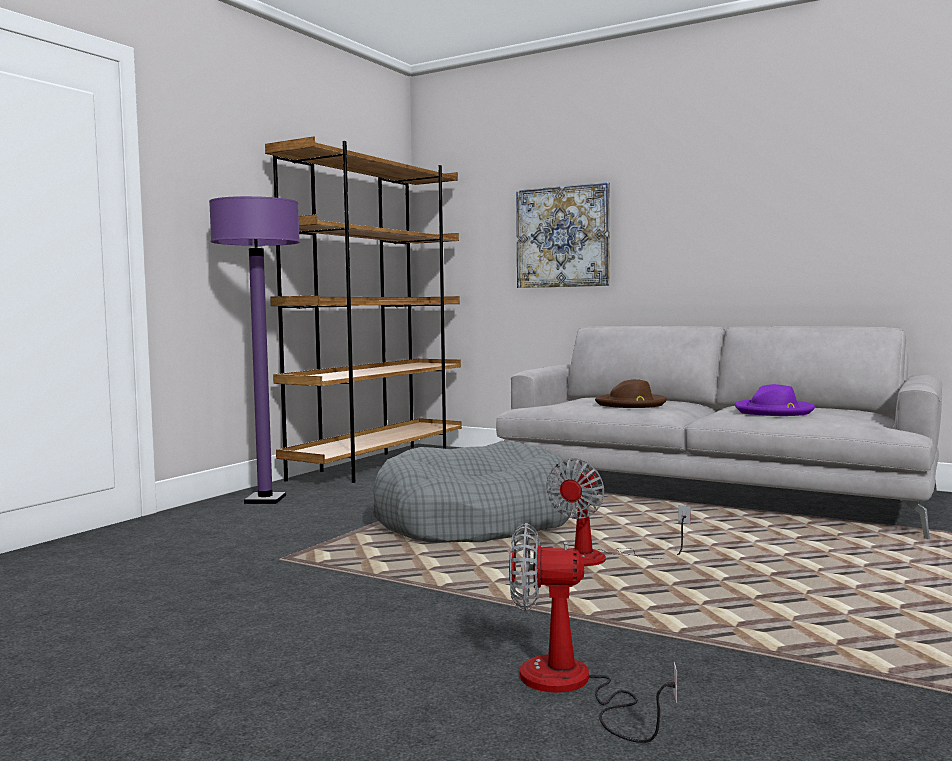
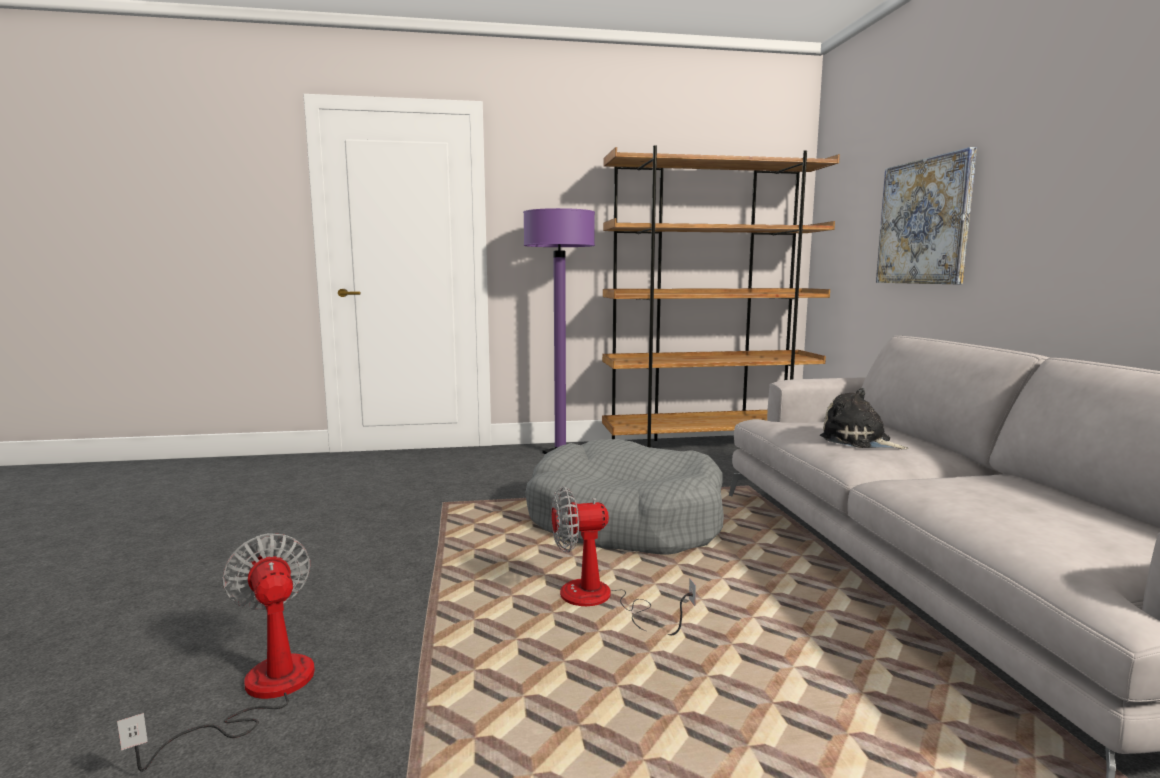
camera: 50 degrees right, 5 degrees up
(631, 404) = (858, 441): brown hat -> plush toy
(774, 411) = (995, 500): purple hat -> none

